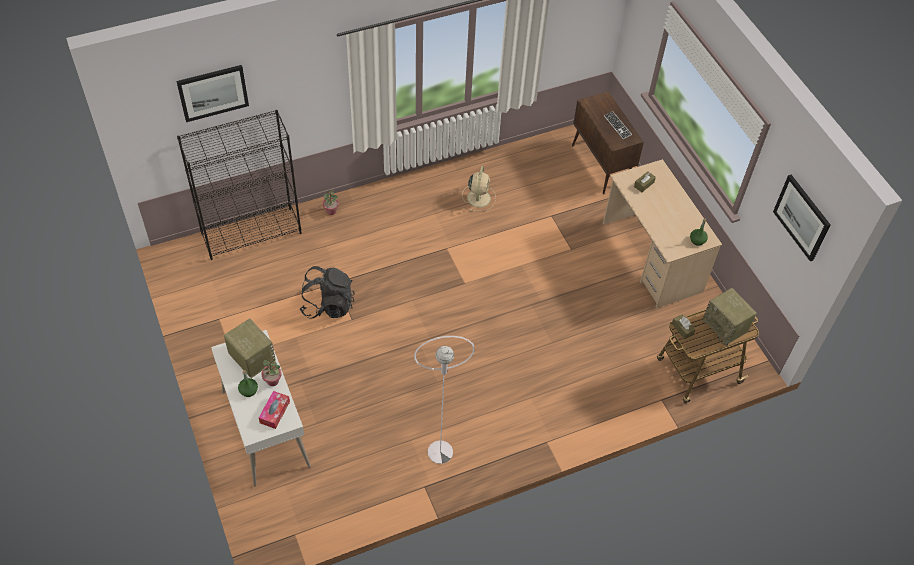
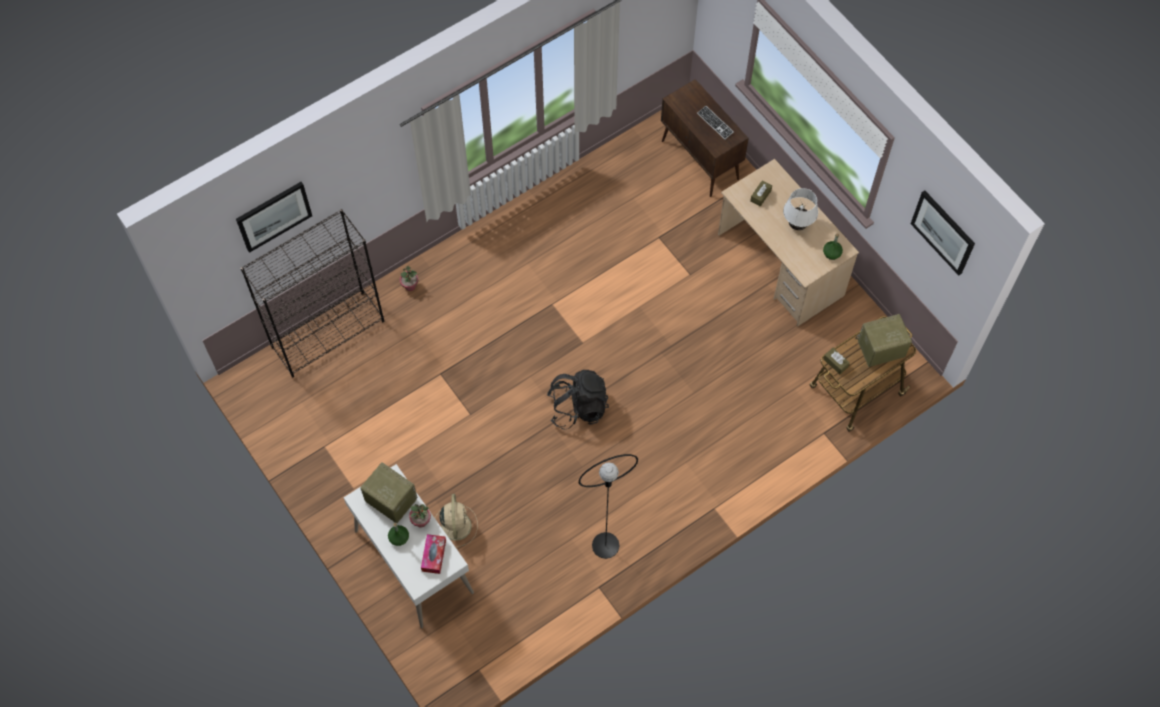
camera: 10 degrees left, 10 degrees up
(328, 305) = (439, 403): black backpack -> black backpack (578, 407)
(440, 452) = (605, 545): white floor lamp -> black floor lamp
(479, 197) = (572, 231): beige fan -> beige fan (456, 524)
(671, 213) = (797, 225): none -> white table lamp
(725, 326) = (880, 350): radio -> radio turned 120 degrees clockwise

